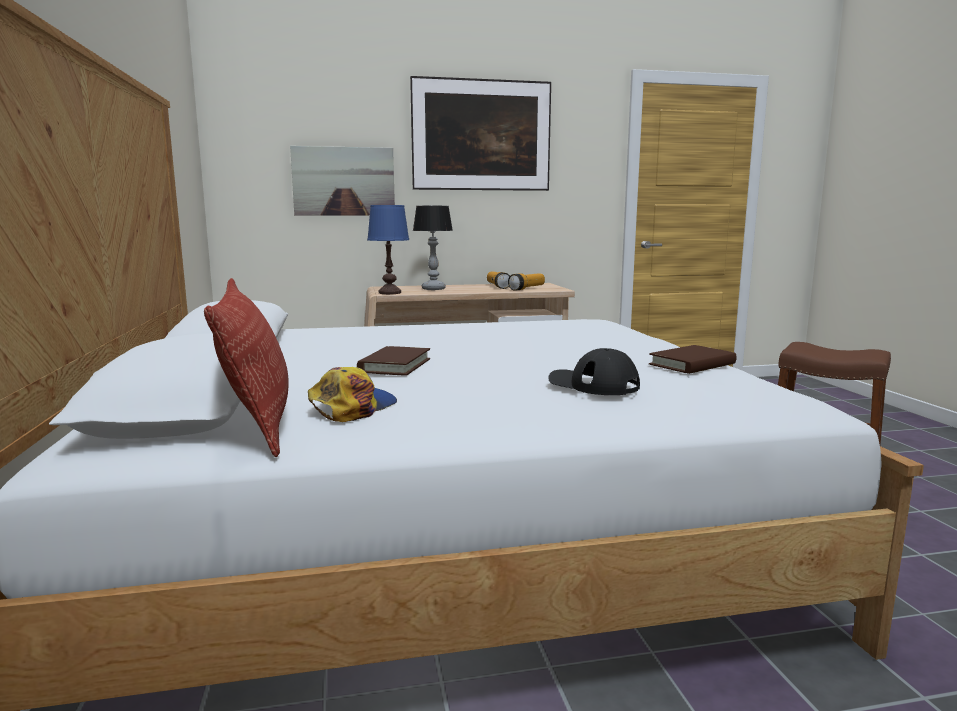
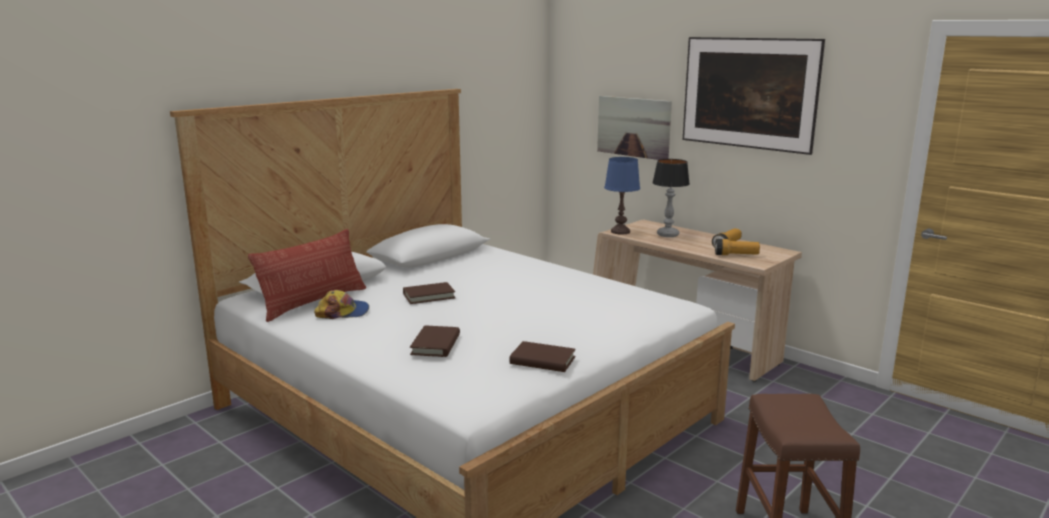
camera: 55 degrees right, 5 degrees up
(593, 384) = (435, 344): black cap -> brown book

